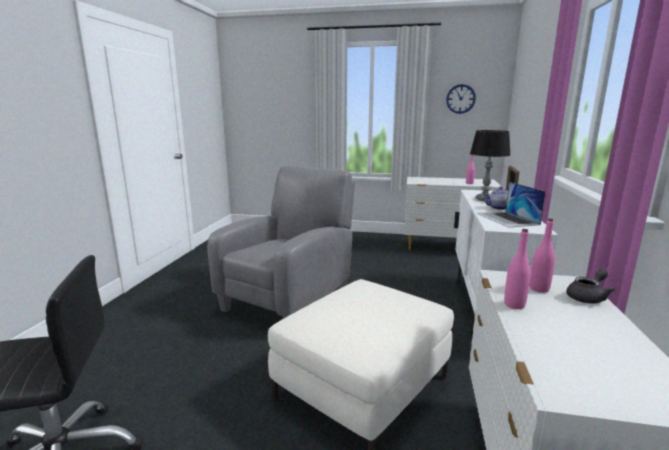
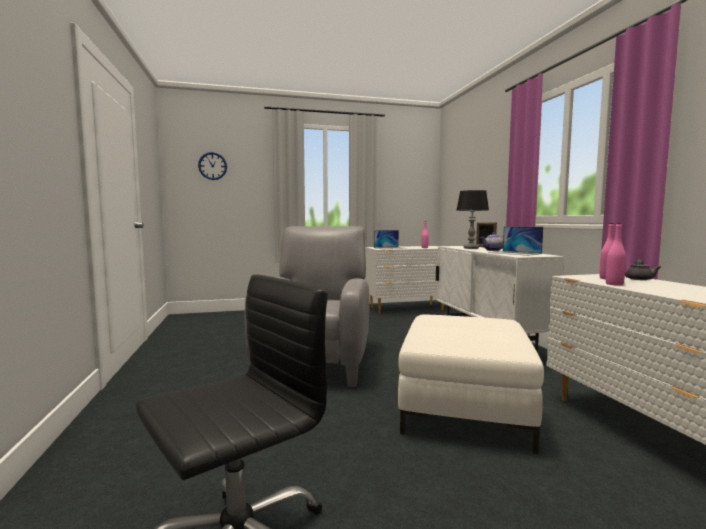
camera: 25 degrees left, 10 degrees down
(429, 181) = (390, 248): none -> laptop
(460, 99) = (401, 179): wall clock -> wall clock (212, 166)

